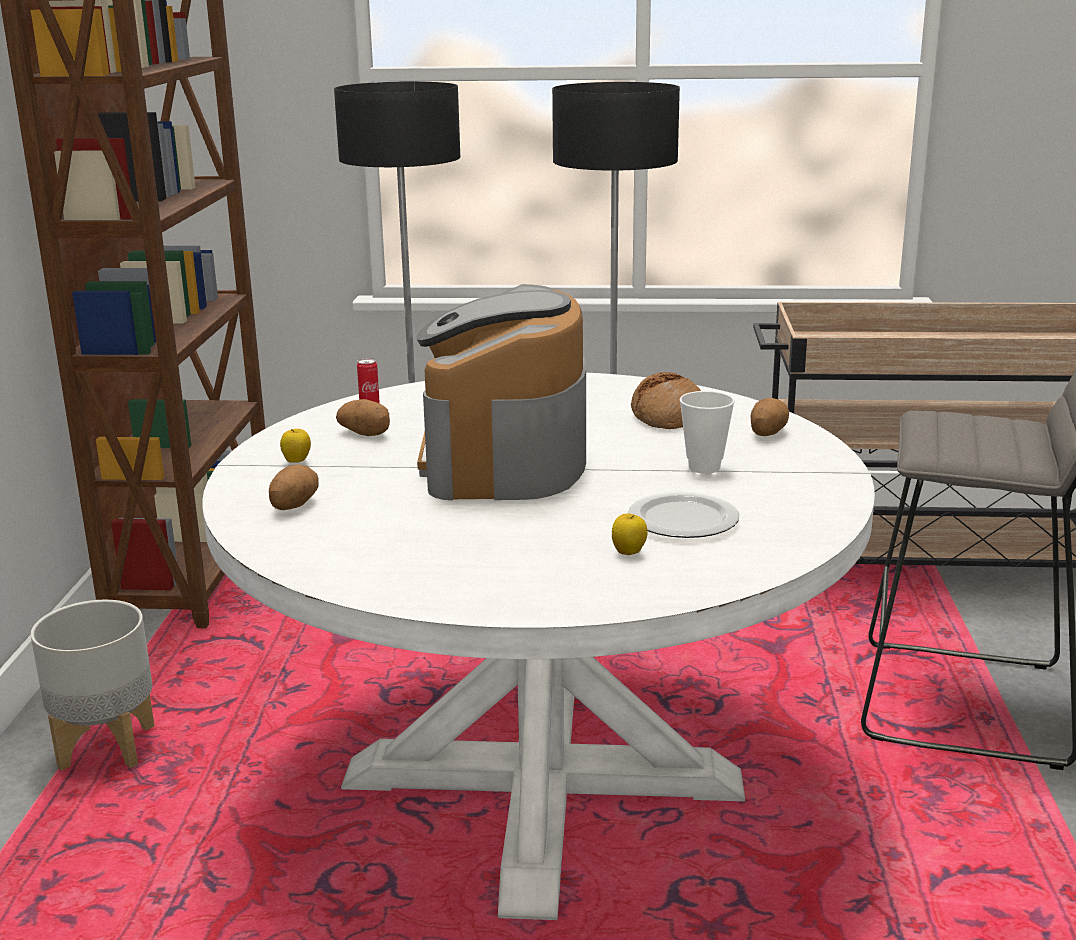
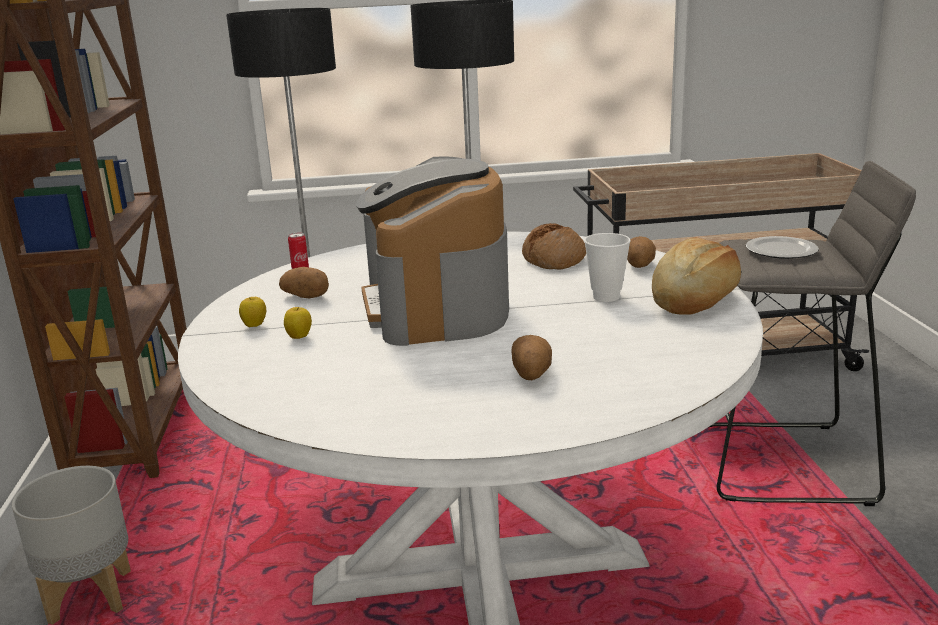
camera: 10 degrees left, 0 degrees up
(293, 505) = (267, 364): potato -> potato (531, 374)
(629, 553) = (585, 375): apple -> apple (299, 337)
(683, 519) = (614, 341): plate -> plate (781, 250)
(806, 482) = (694, 300): none -> bread

